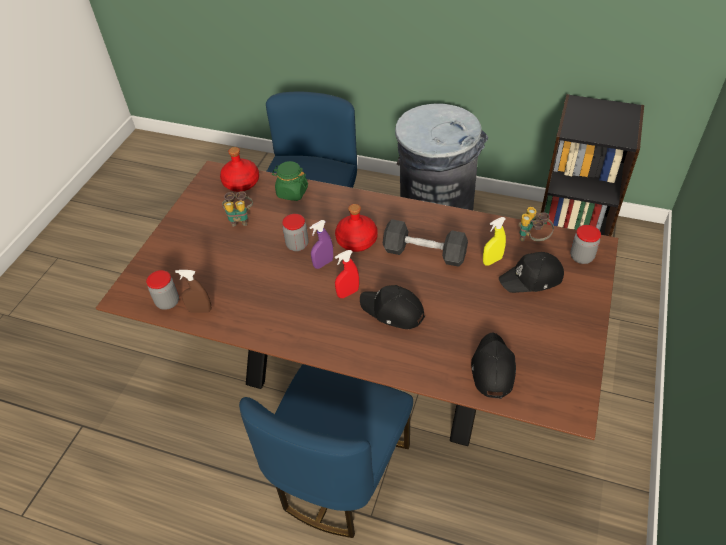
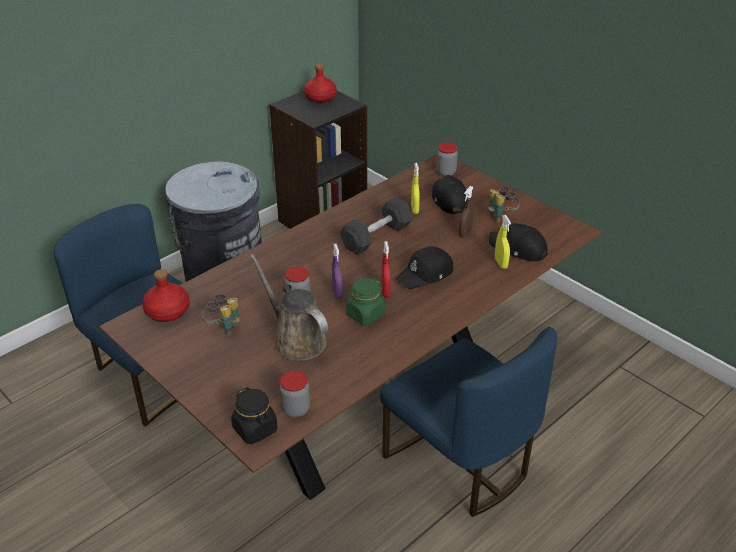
camera: 65 degrees left, 10 degrees down
(137, 289) = (255, 429): none -> black jar
(200, 310) = (327, 388): brown spray bottle -> brown spray bottle (465, 233)
(249, 265) = (296, 339): none -> brown watering can
(292, 192) = (221, 283): green jar -> green jar (365, 315)
(356, 241) = (327, 266): red bottle -> red bottle (320, 98)
(454, 363) = (501, 263): none -> yellow spray bottle
(532, 239) = (409, 184): binoculars -> binoculars (501, 216)
(532, 279) = (448, 200): black cap -> black cap turned 150 degrees clockwise

